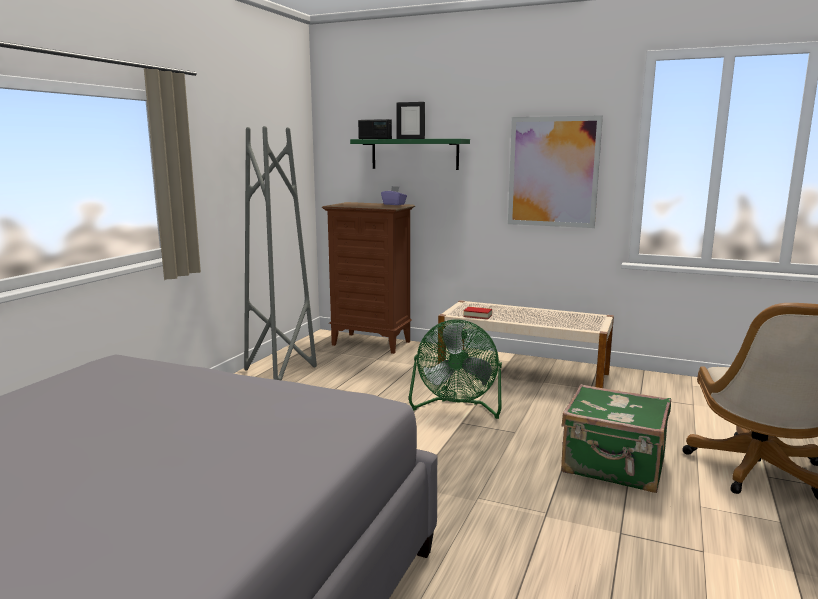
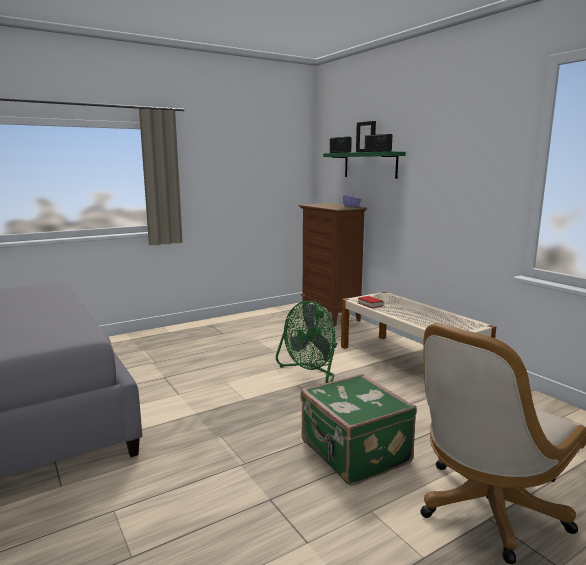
camera: 35 degrees right, 0 degrees up
(279, 375) = (239, 324): grey clothes rack -> none
(439, 138) = (377, 151): none -> radio
(553, 172) = (464, 182): picture -> none

